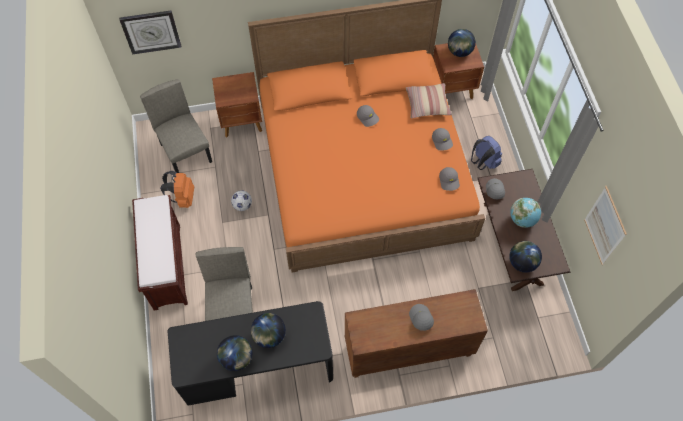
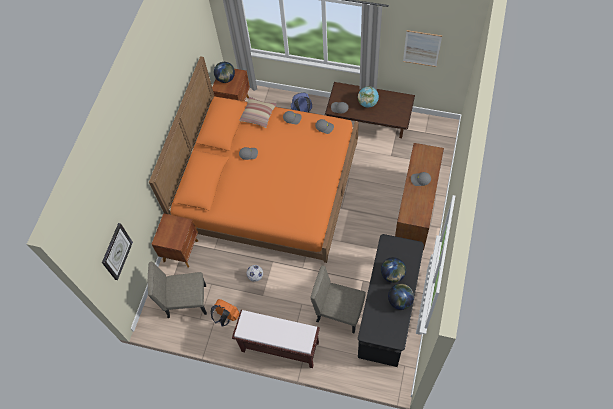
camera: 60 degrees left, 0 degrees up
(522, 262) = (397, 116): globe -> none

